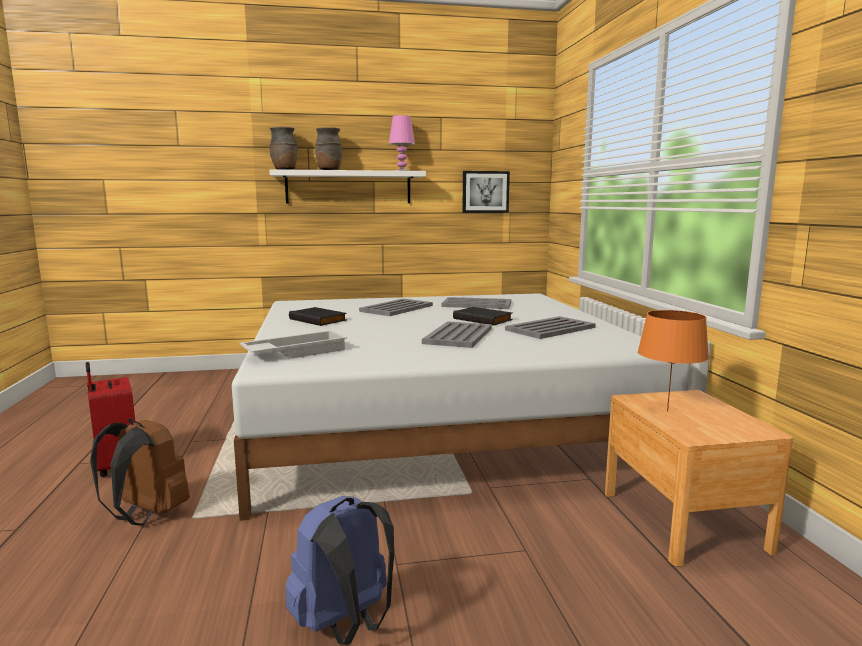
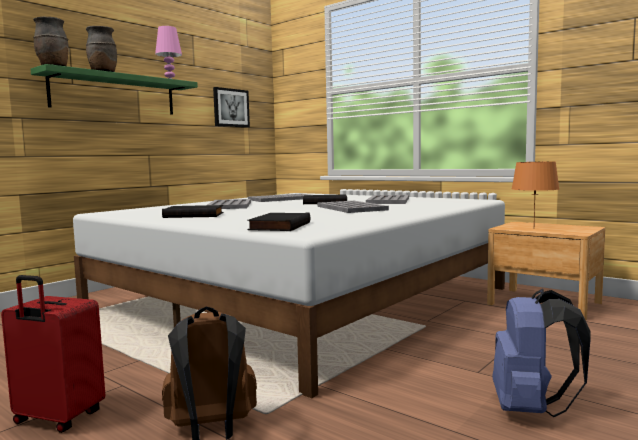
camera: 40 degrees left, 5 degrees down
(295, 352) = (279, 226): white tray -> black book
(348, 187) = (115, 94): white shelf -> green shelf

